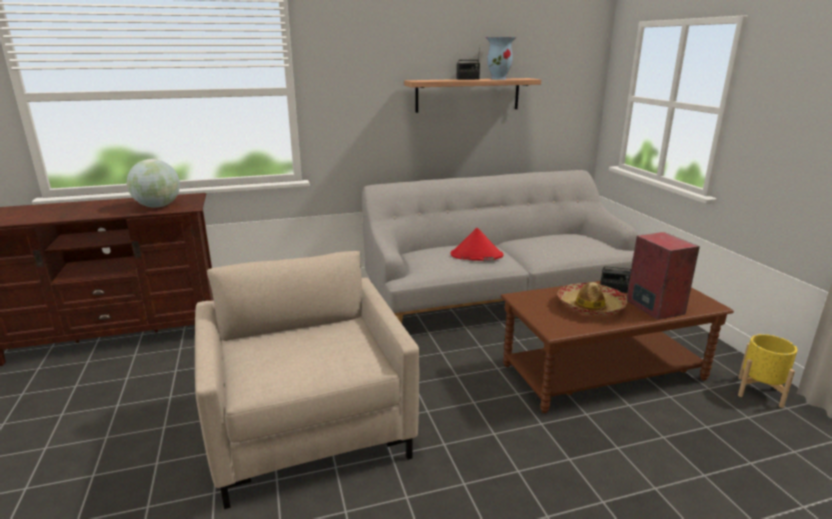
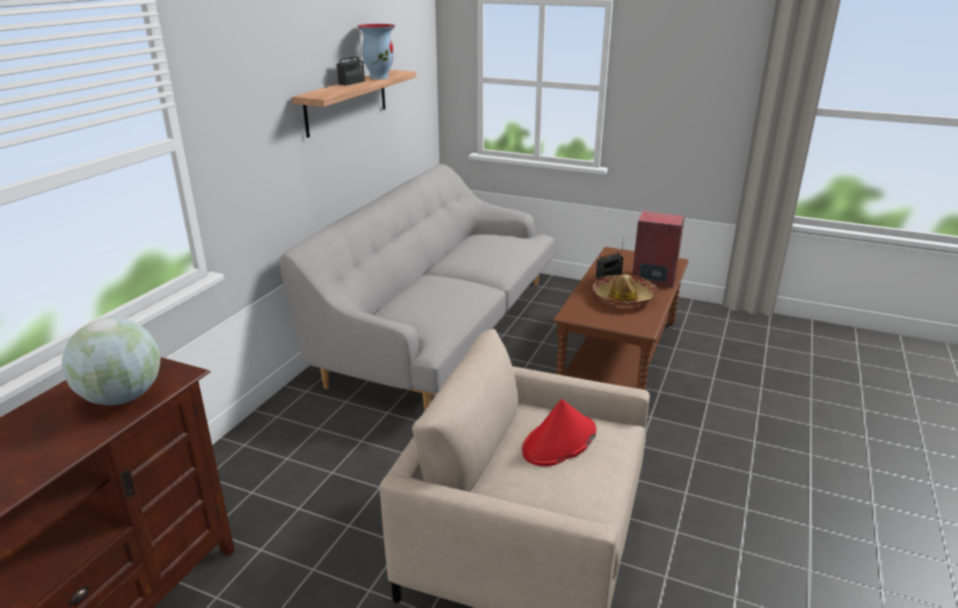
camera: 50 degrees left, 5 degrees up
(476, 255) = (451, 292): red hat -> red hat (559, 441)
(760, 391) = (703, 316): yellow planter -> none

